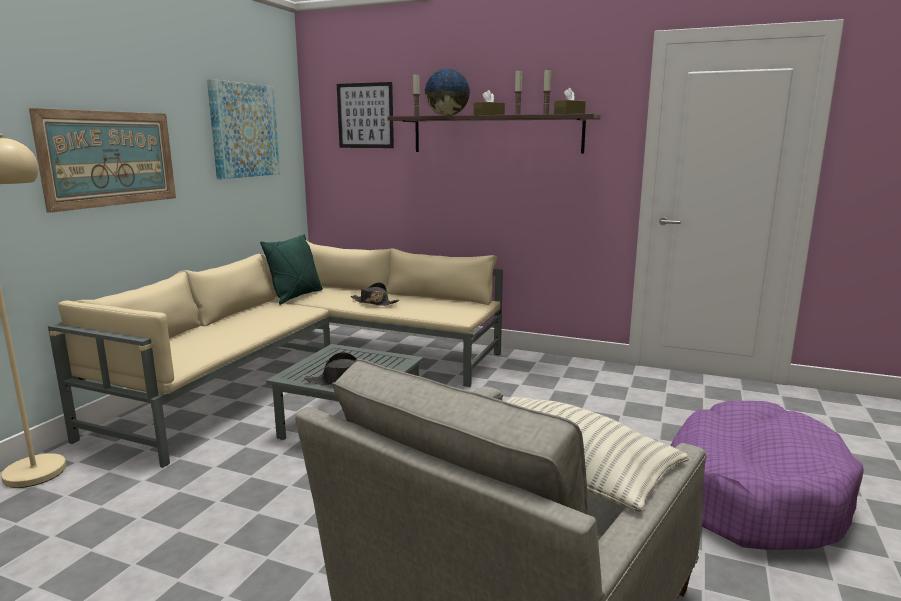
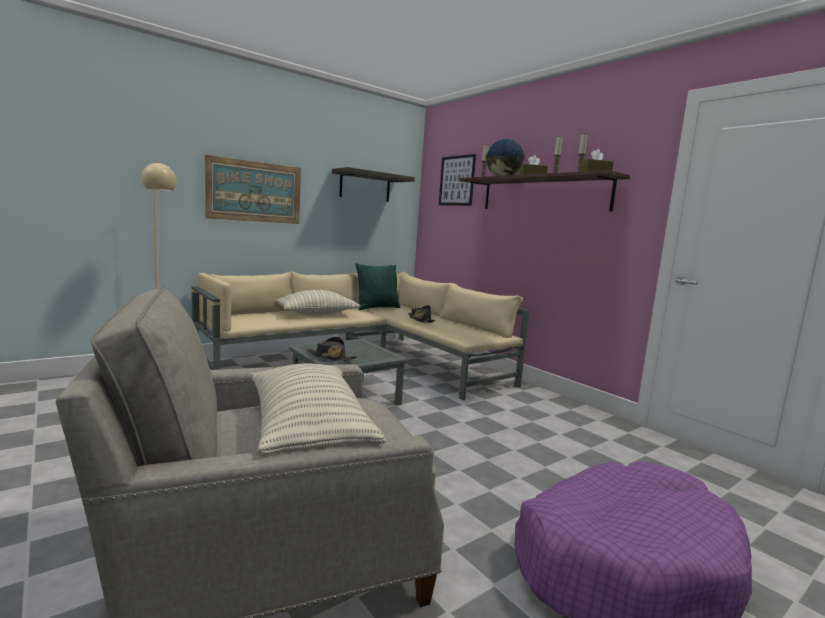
camera: 30 degrees right, 5 degrees down
(243, 324) = (316, 314): none -> pillow
(244, 130) = (365, 186): picture -> shelf

